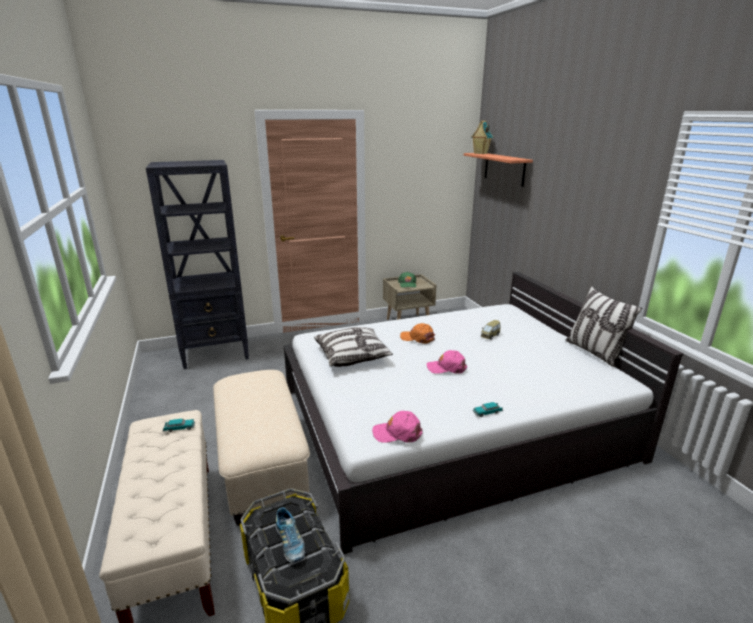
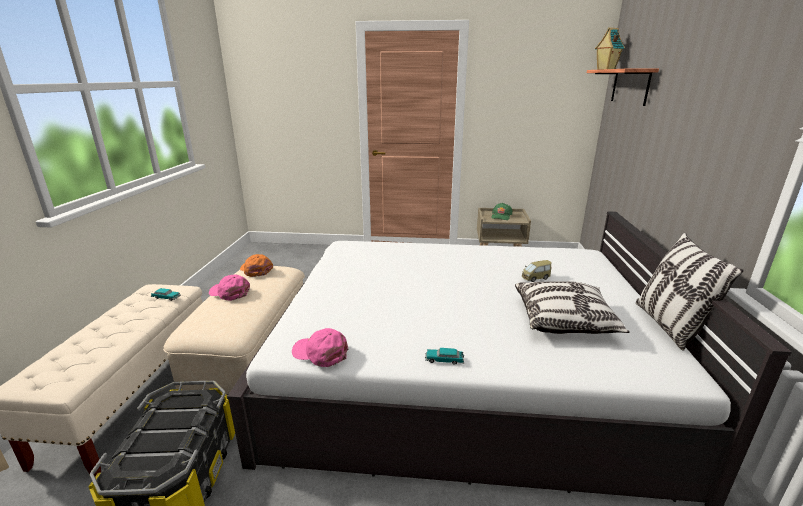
camera: 25 degrees right, 0 degrees up
(216, 353) = (303, 253): black bookcase -> none
(290, 543) = (161, 434): shoe -> none
(352, 356) = (362, 268): pillow -> pillow (564, 320)
(417, 338) = (447, 264): orange cap -> orange cap (256, 270)
(446, 367) = (447, 300): pink cap -> pink cap (230, 292)

